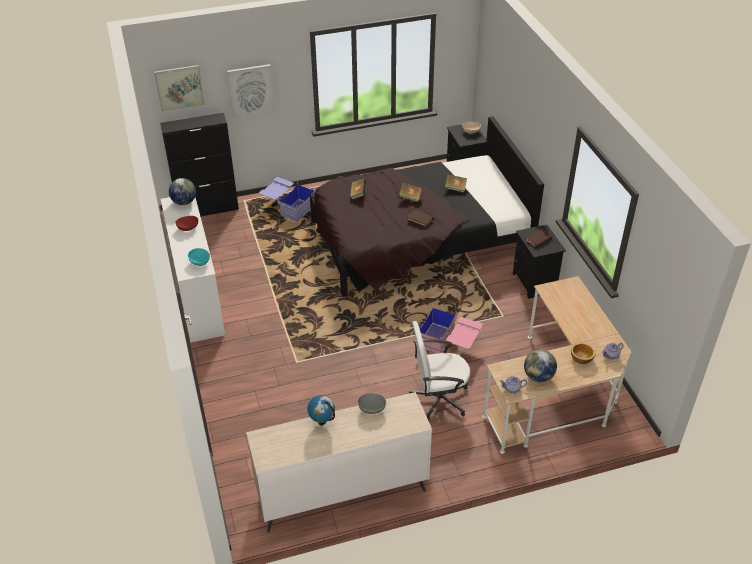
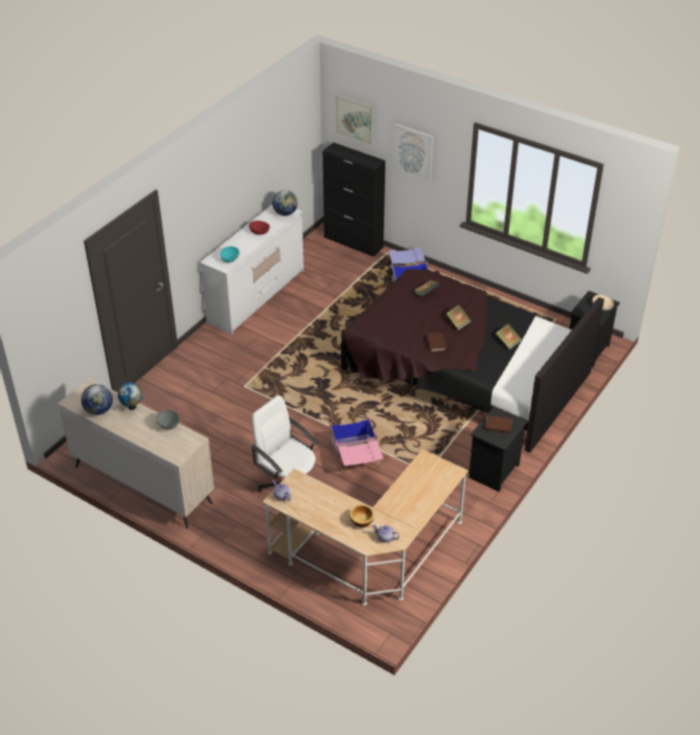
camera: 50 degrees right, 0 degrees up
(538, 377) = (311, 505): globe -> globe (99, 410)

